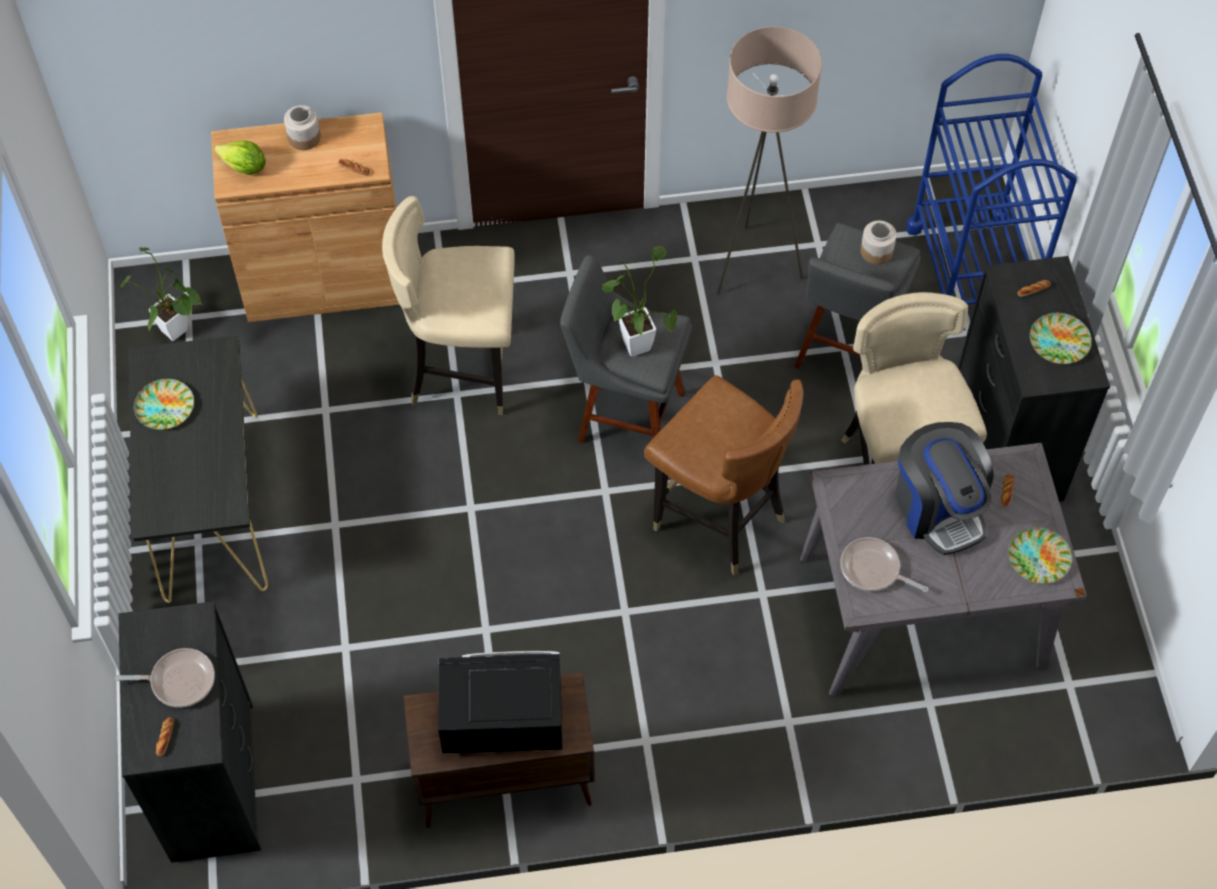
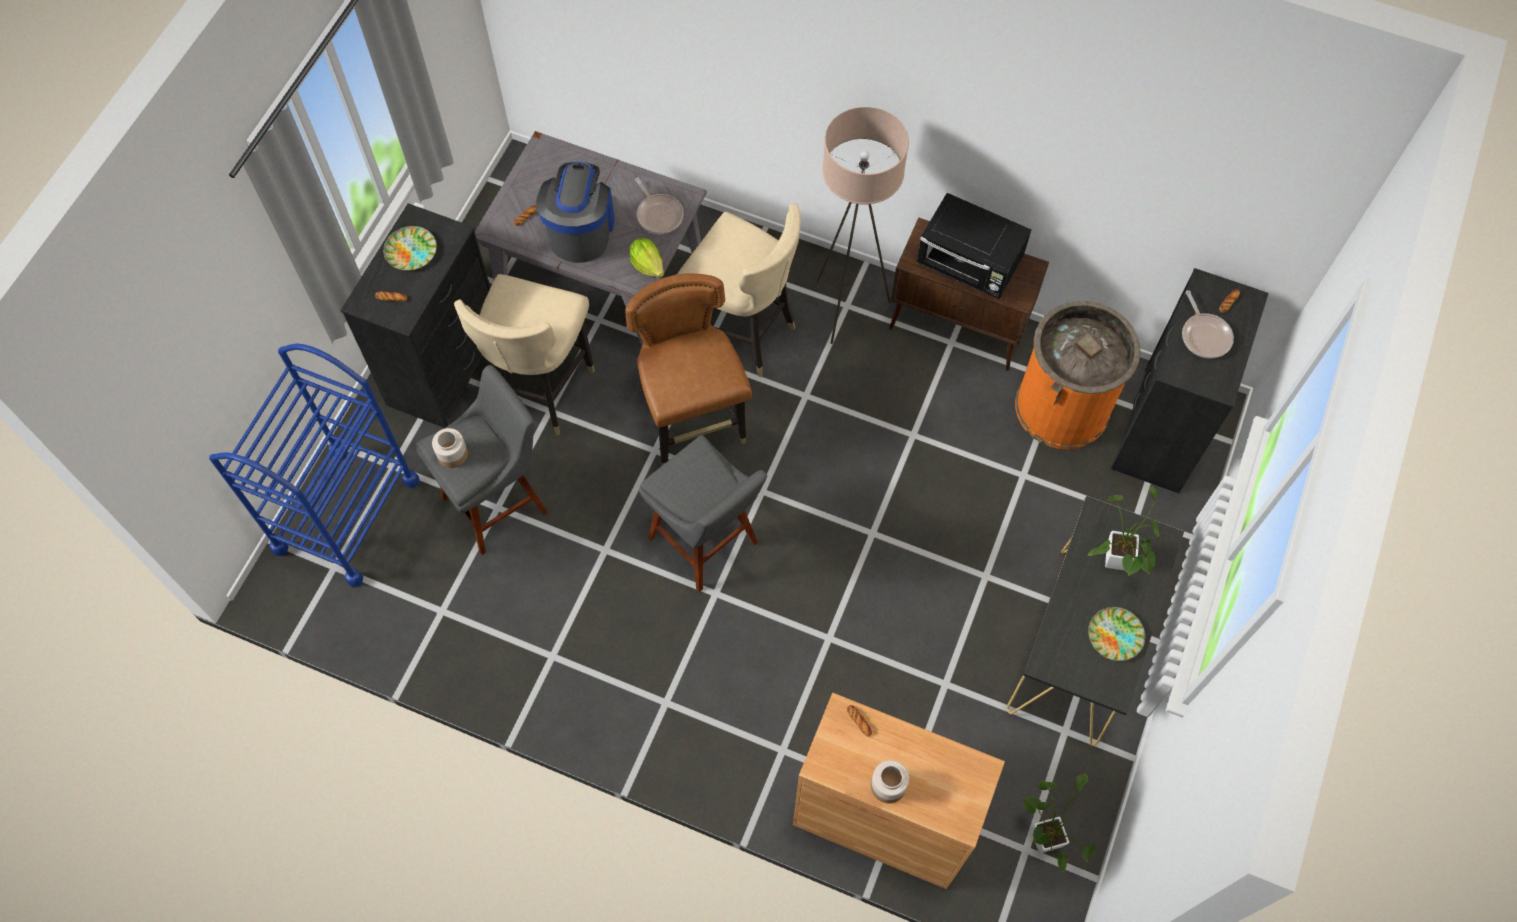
camera: 150 degrees left, 5 degrees up
(179, 680) = (1204, 335): frying pan -> frying pan turned 135 degrees counterclockwise
(244, 168) = (961, 781): lettuce -> lettuce (647, 265)
(337, 749) = (1062, 406): none -> orange trash can
(463, 371) = (812, 656): beige chair -> beige chair (741, 333)
(634, 341) = (699, 482): potted plant -> potted plant (1114, 566)
(754, 266) = (509, 619): beige floor lamp -> beige floor lamp (847, 308)
(1038, 558) = (544, 166): plate -> none

